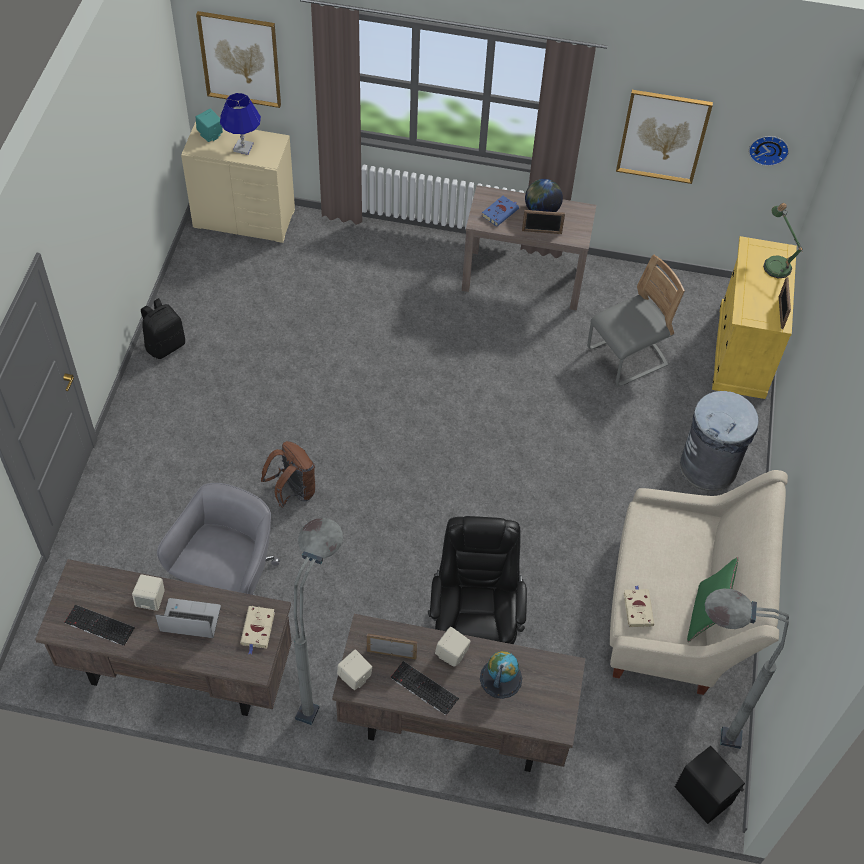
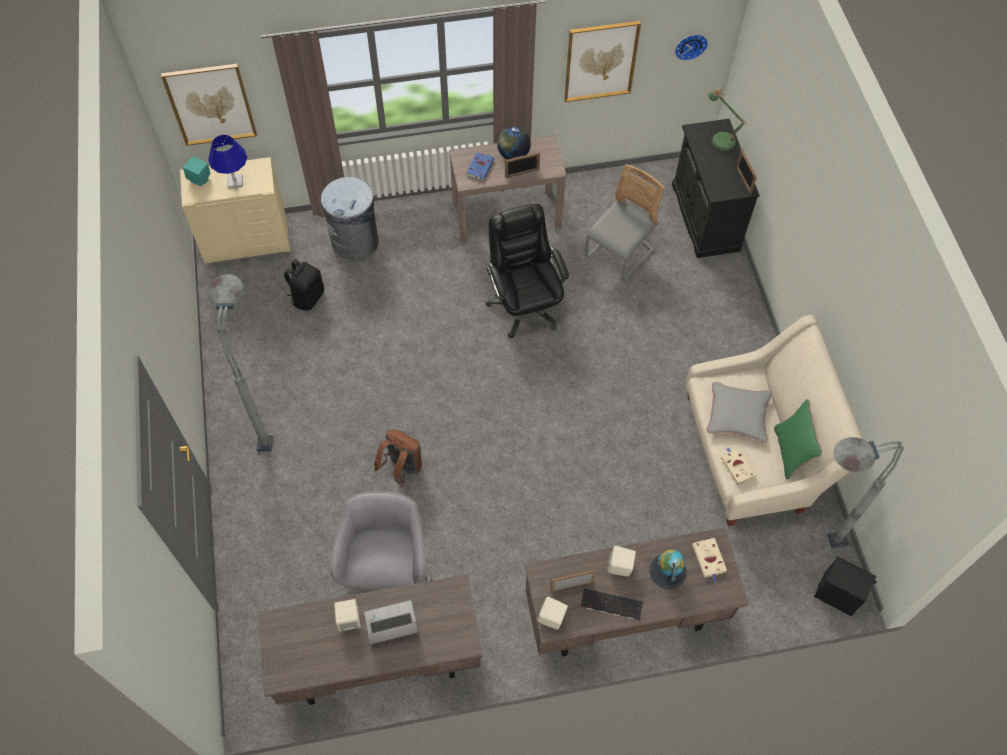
camera: 20 degrees left, 5 degrees up
(98, 626) = (314, 661): keyboard -> none
(165, 345) = (230, 379): black backpack -> black backpack (307, 297)
(258, 630) = (452, 609): beige book -> beige book (709, 560)
(323, 679) = (502, 620): grey floor lamp -> grey floor lamp (268, 415)
(473, 631) = (604, 531): black office chair -> black office chair (524, 305)
(665, 556) = (737, 415): none -> grey pillow
(708, 467) = (723, 324): grey trash can -> grey trash can (355, 242)
(741, 351) = (704, 217): yellow cabinet -> black cabinet

